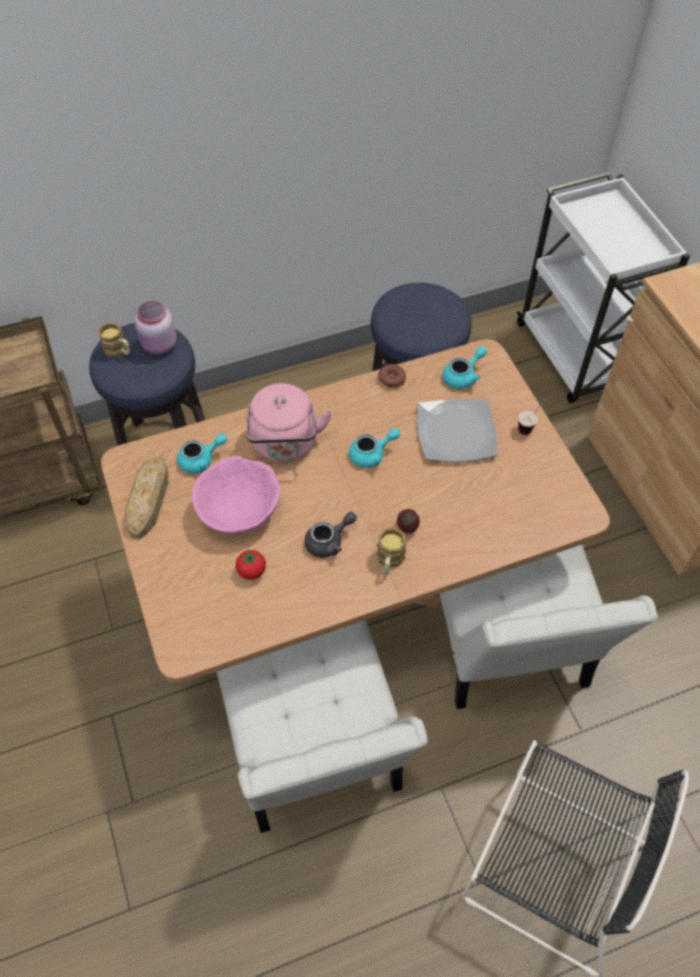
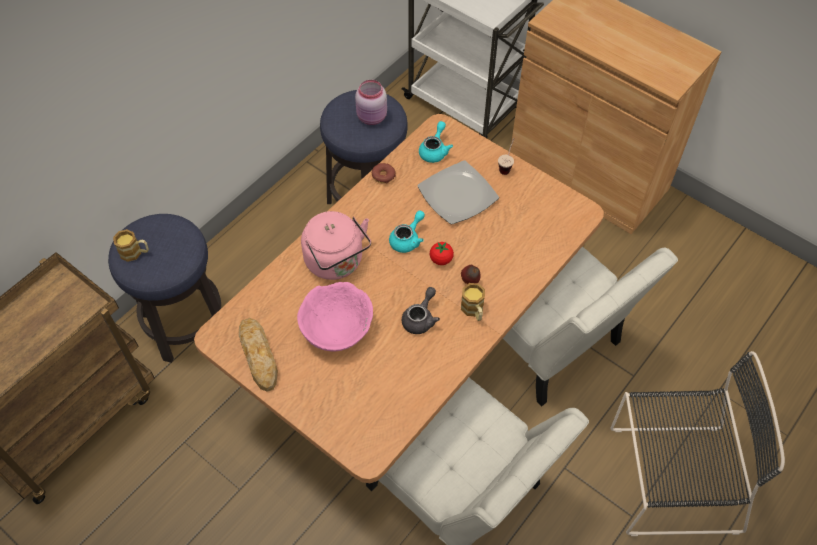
camera: 30 degrees left, 0 degrees up
(159, 346) = (167, 233): pink jar -> pink jar (372, 118)
(201, 460) = (279, 305): turquoise teapot -> none
(252, 571) = (378, 369): tomato -> tomato (441, 259)

